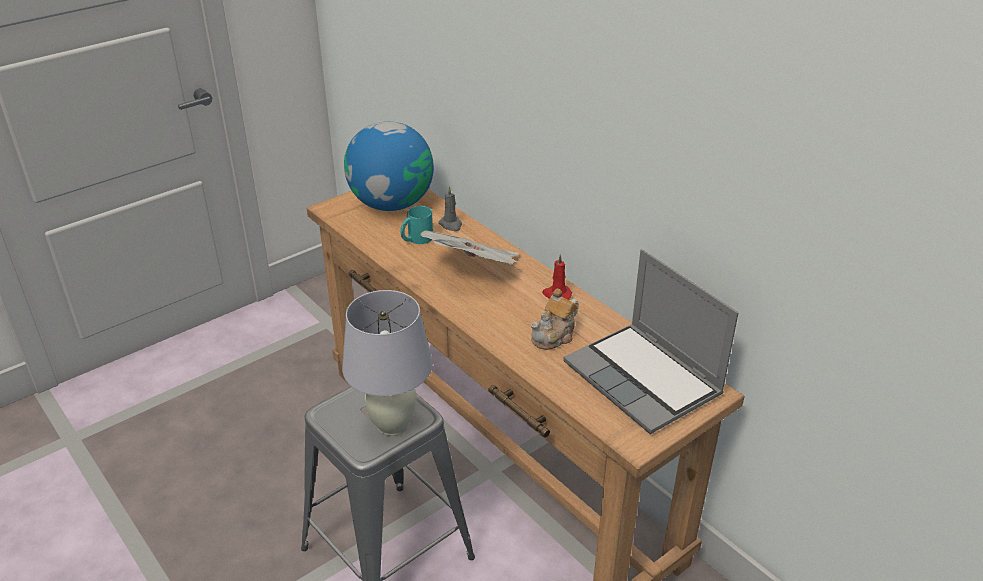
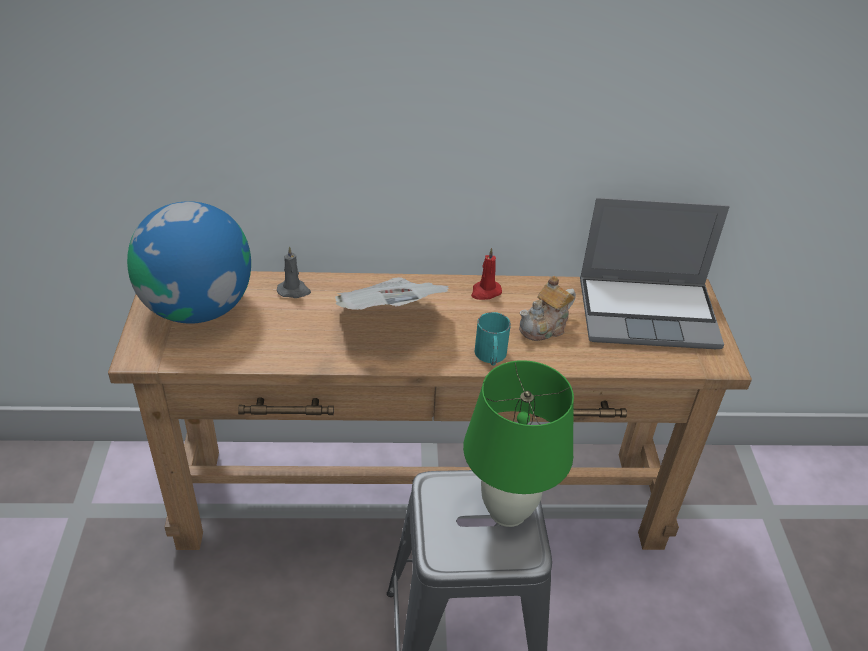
camera: 55 degrees left, 5 degrees up
(392, 425) = (507, 512): white table lamp -> green table lamp
(416, 239) = (288, 325): turquoise mug -> turquoise mug (491, 357)
(554, 336) = (545, 327): teapot -> teapot turned 60 degrees clockwise

